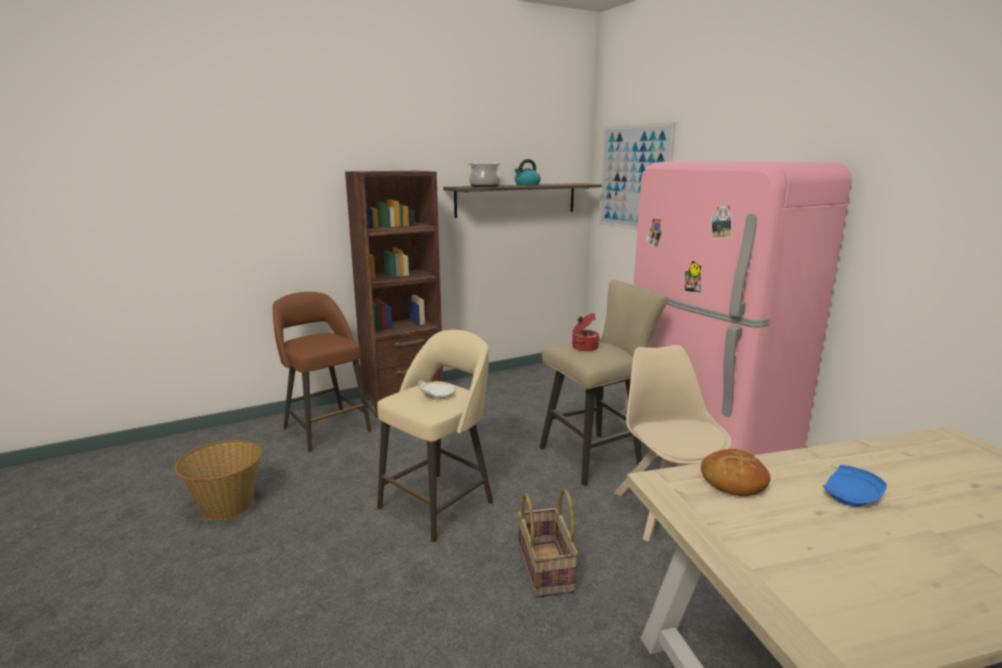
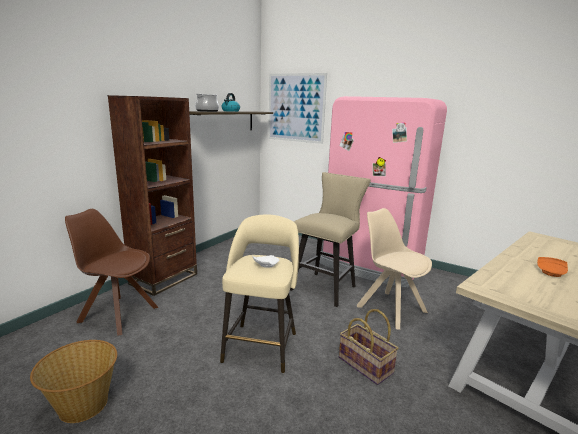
camera: 30 degrees left, 0 degrees up
(326, 428) = (117, 314): brown stool -> brown chair
(584, 347) = (323, 217): cooking pot -> none
(732, 481) = (503, 277): bread -> none
(851, 497) = (551, 272): blue plate -> orange plate

